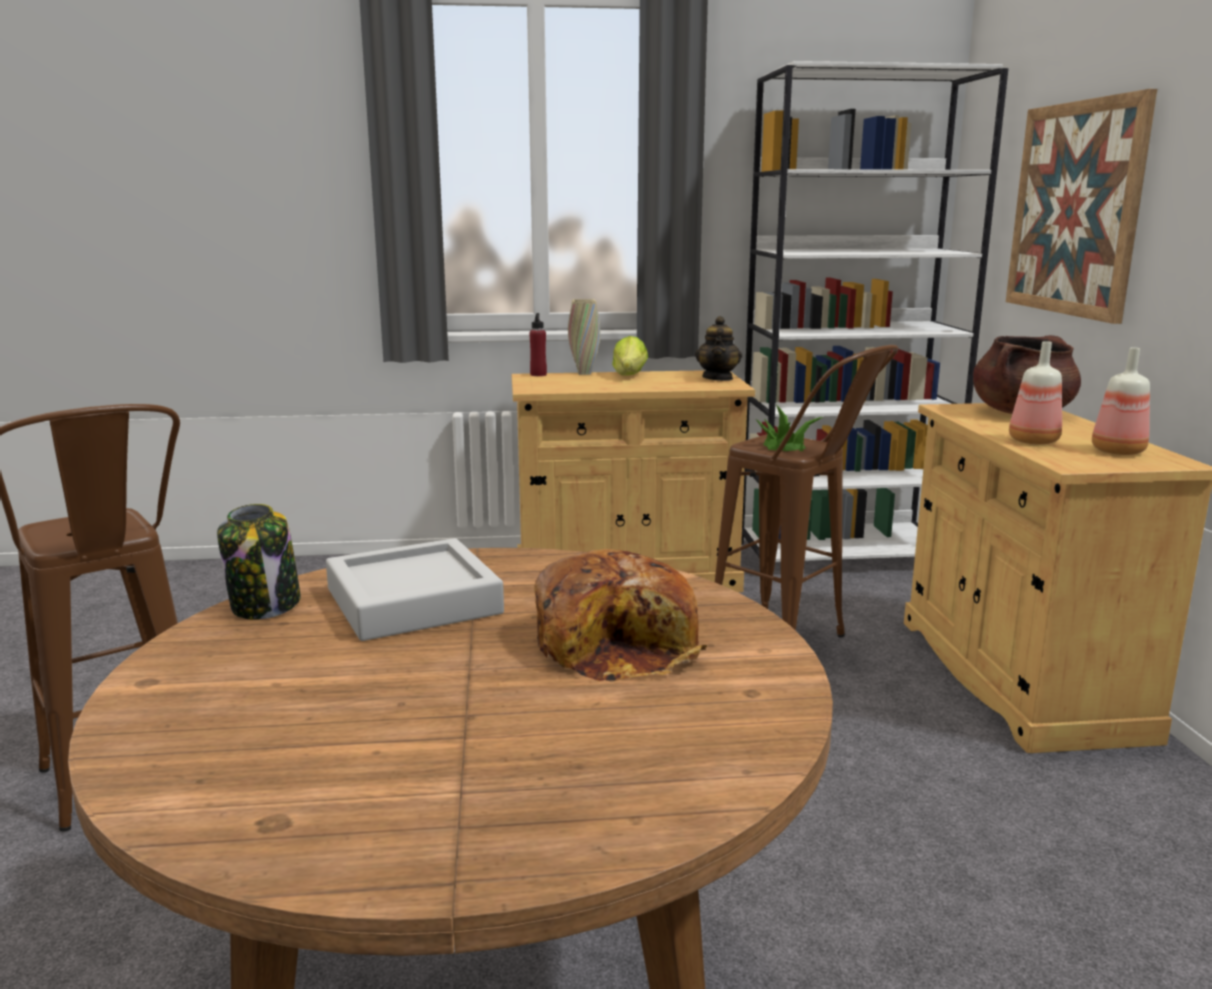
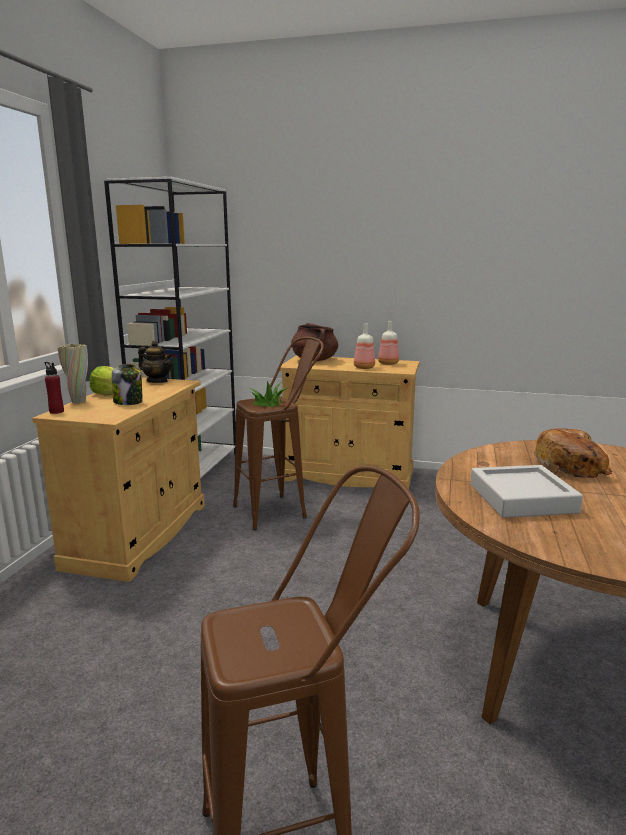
camera: 70 degrees left, 0 degrees up
(265, 605) = (528, 536): jar -> jar (128, 402)
(1075, 209) = (294, 264): picture -> none

